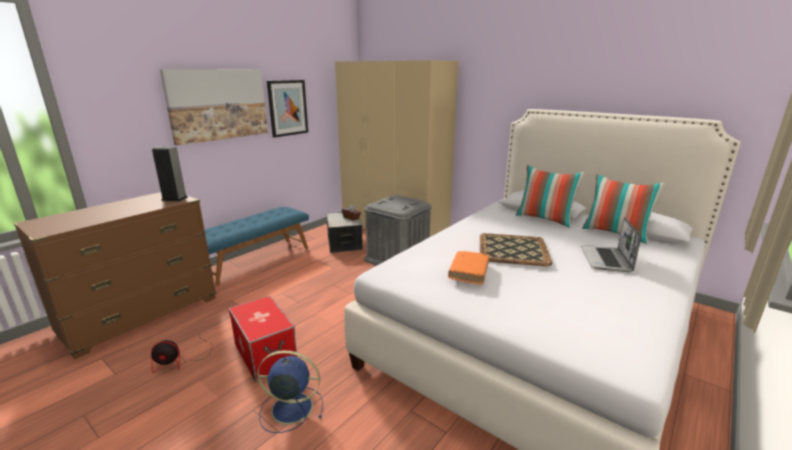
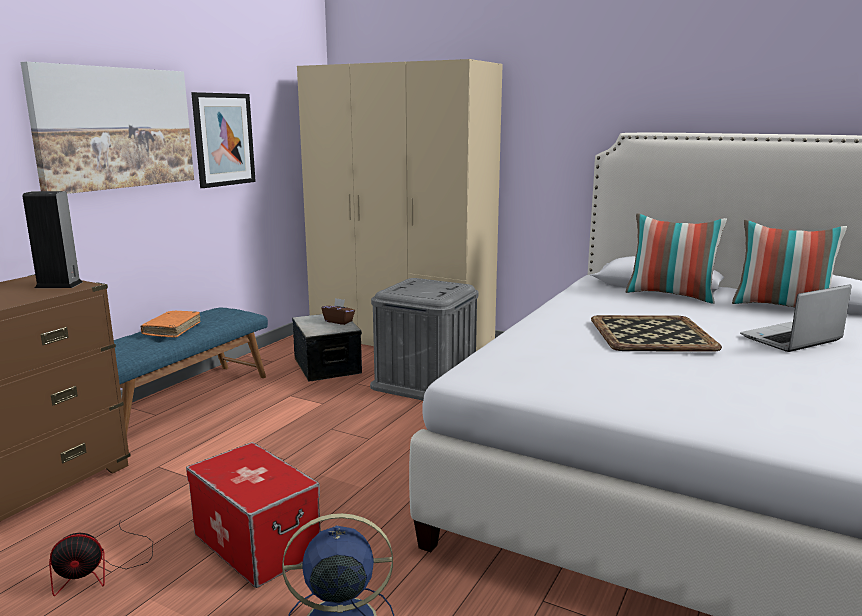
camera: 10 degrees left, 5 degrees down
(469, 272) = (606, 365): orange book -> orange book (172, 329)
(606, 260) = (791, 339): laptop -> laptop turned 60 degrees clockwise

